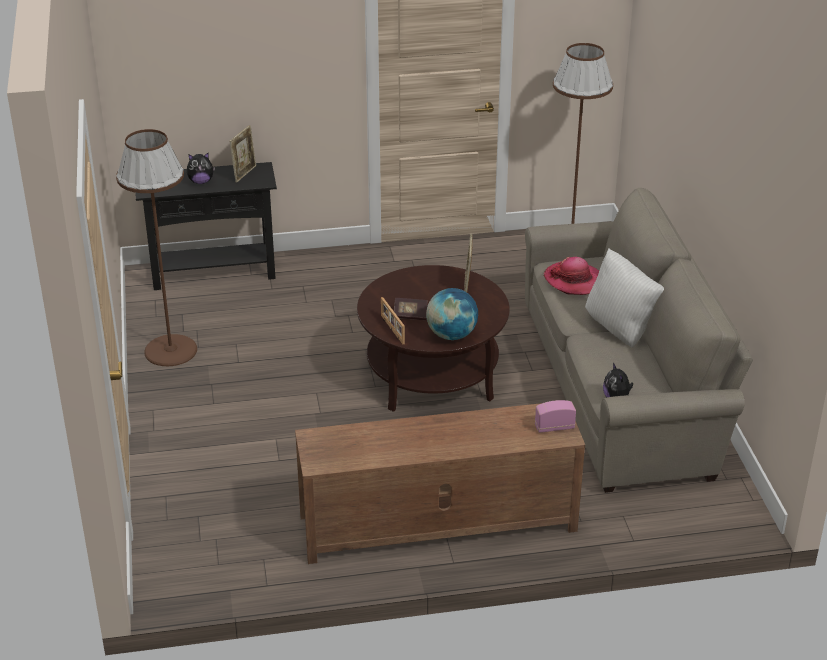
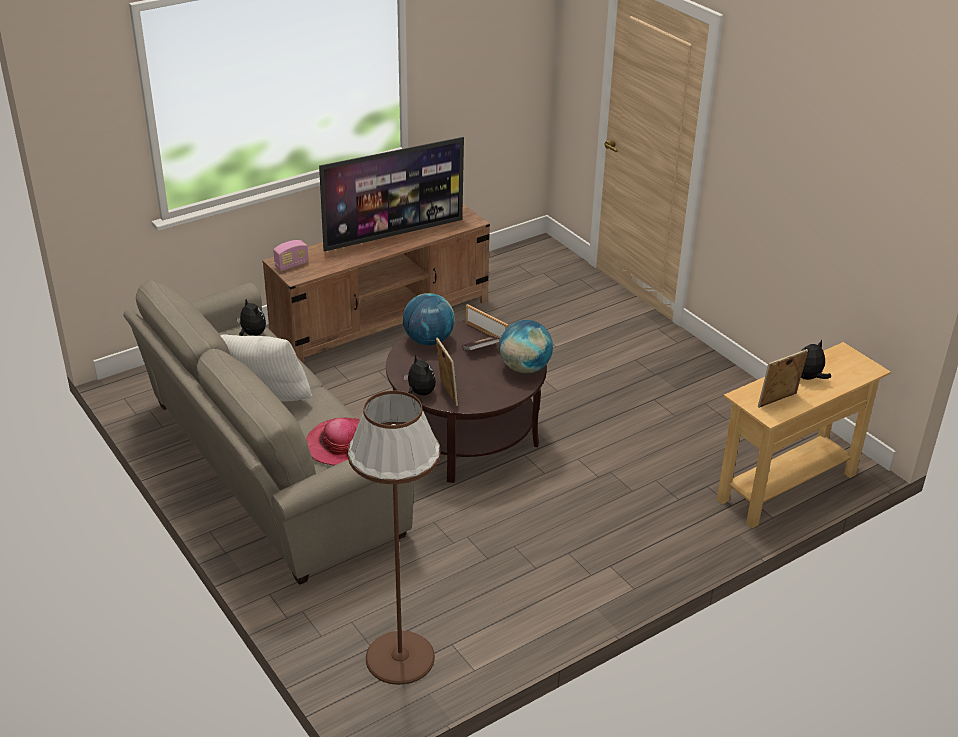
camera: 155 degrees right, 0 degrees up
(170, 350) = (725, 393): brown floor lamp -> none
(213, 273) = (787, 487): black console table -> beige console table
(244, 173) = (778, 401): picture frame -> picture frame turned 60 degrees clockwise
(385, 290) = (525, 368): none -> globe
(416, 442) = (393, 234): none -> television
(490, 291) = (420, 393): none -> plush toy

